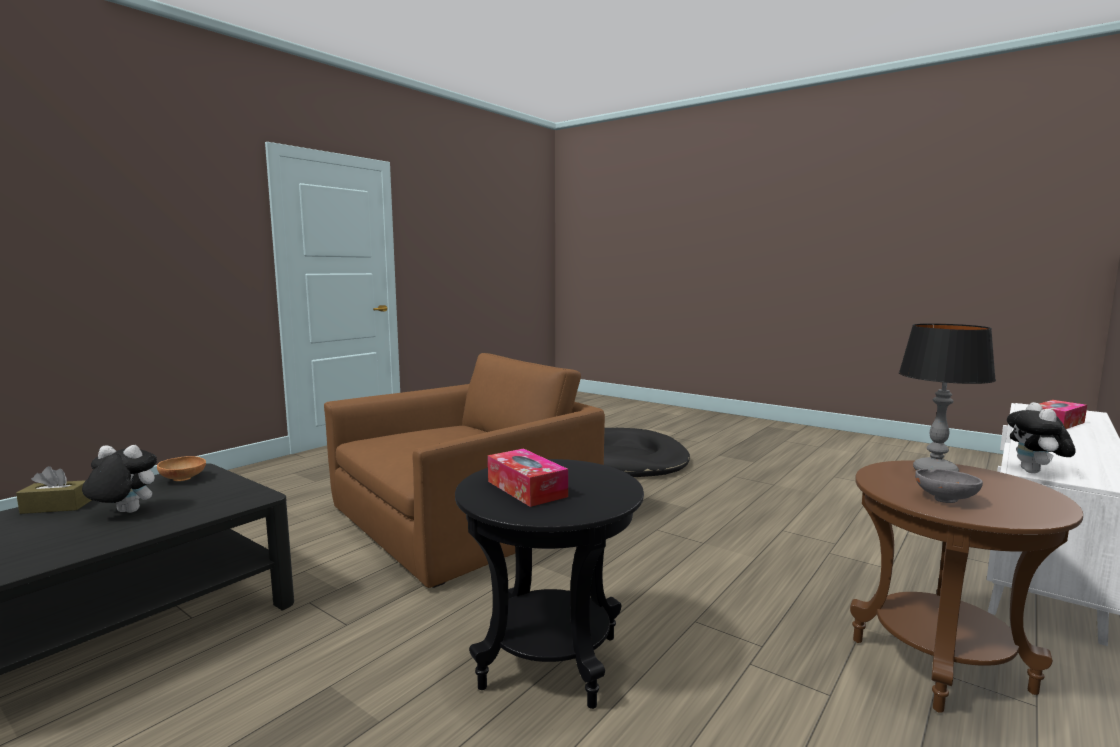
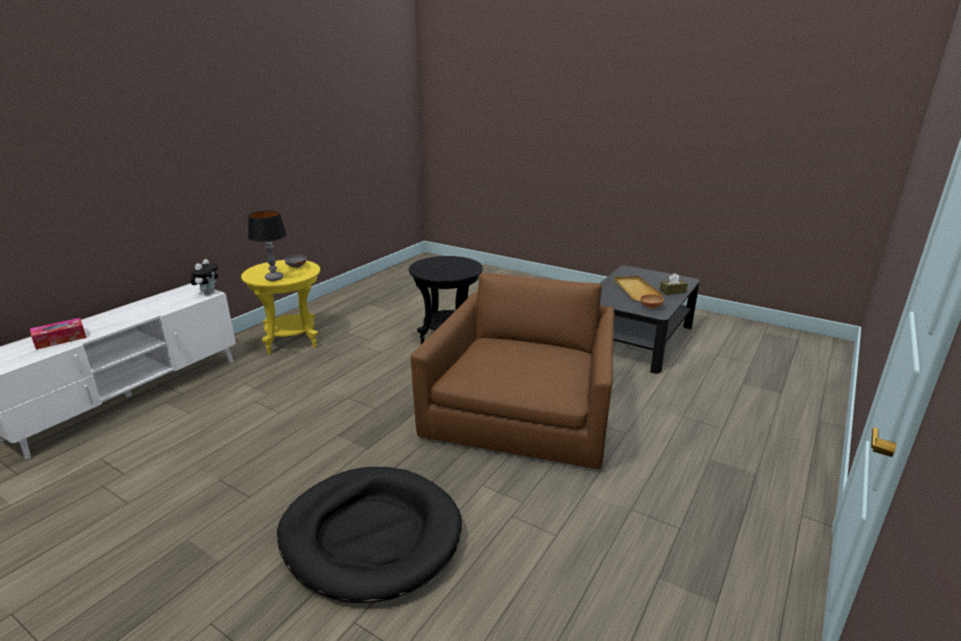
camera: 175 degrees right, 15 degrees up
(124, 513) = (635, 290): plush toy -> beige tray
(465, 519) = (523, 411): brown armchair -> brown armchair turned 150 degrees clockwise
(526, 489) = (454, 266): tissue box -> none
(939, 666) = (291, 341): brown side table -> yellow side table

